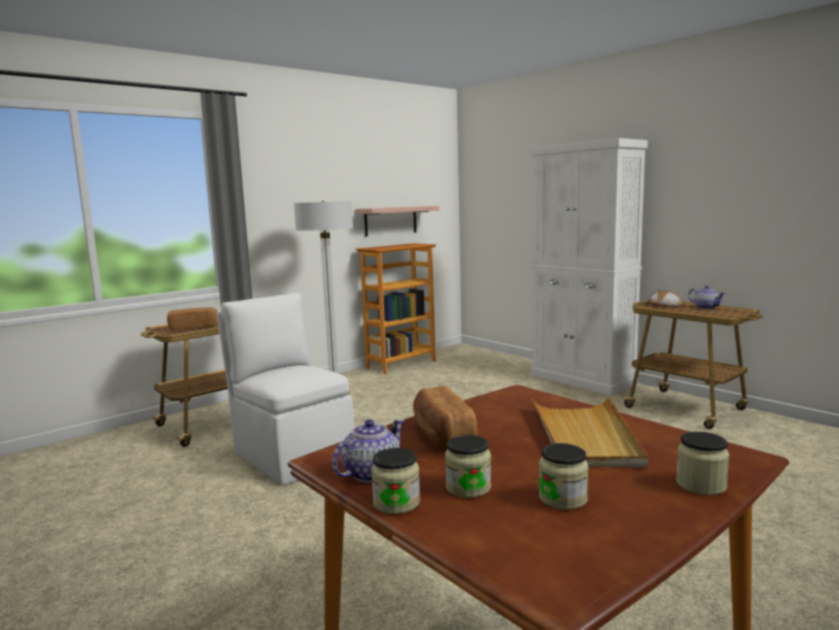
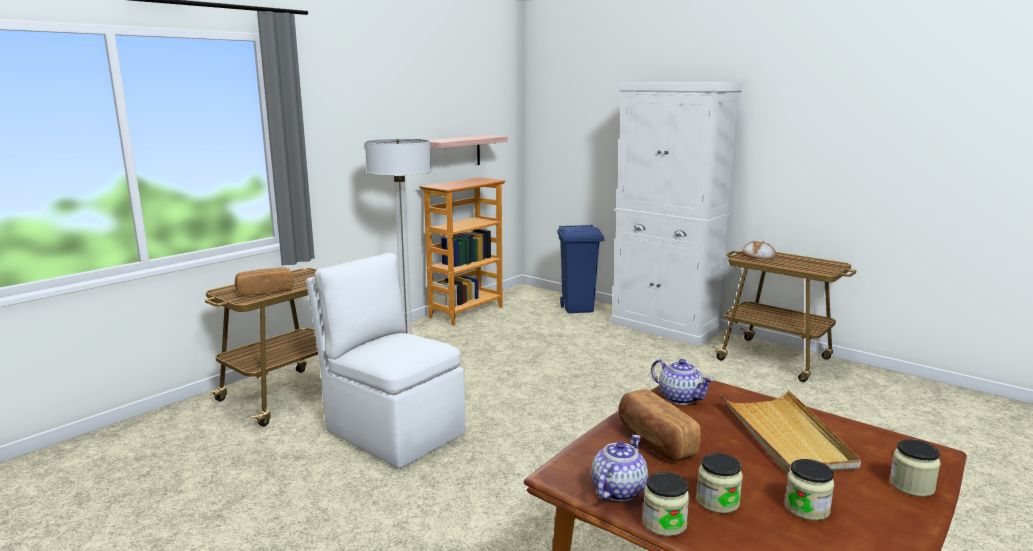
camera: 10 degrees left, 5 degrees up
(505, 363) = (578, 309): none -> blue trash can
(705, 307) = (799, 260): teapot -> teapot (679, 398)

